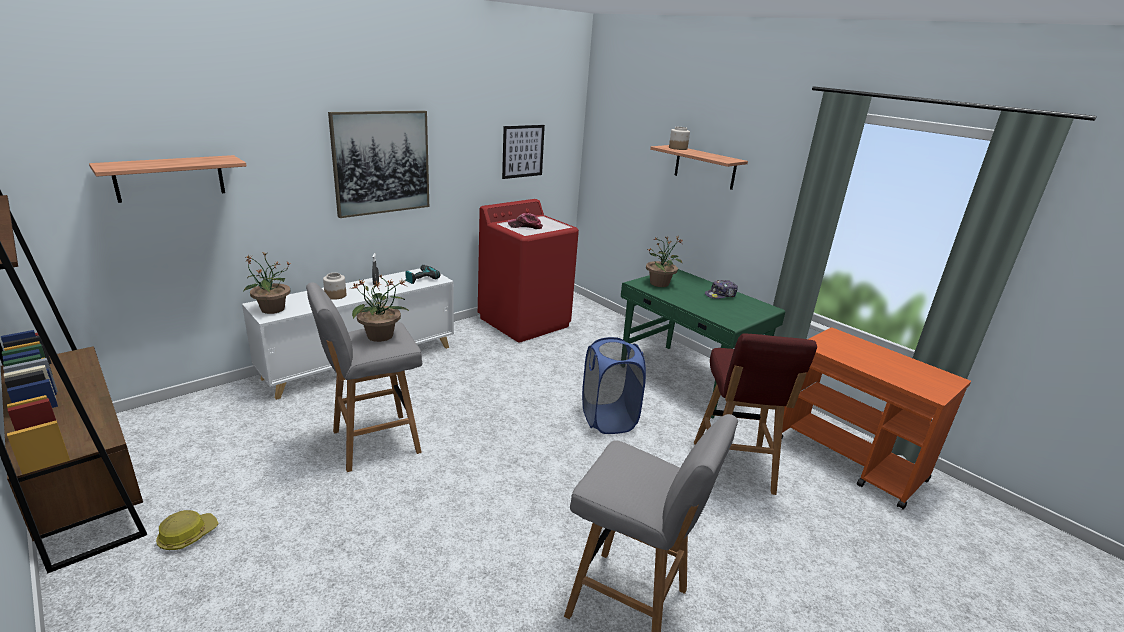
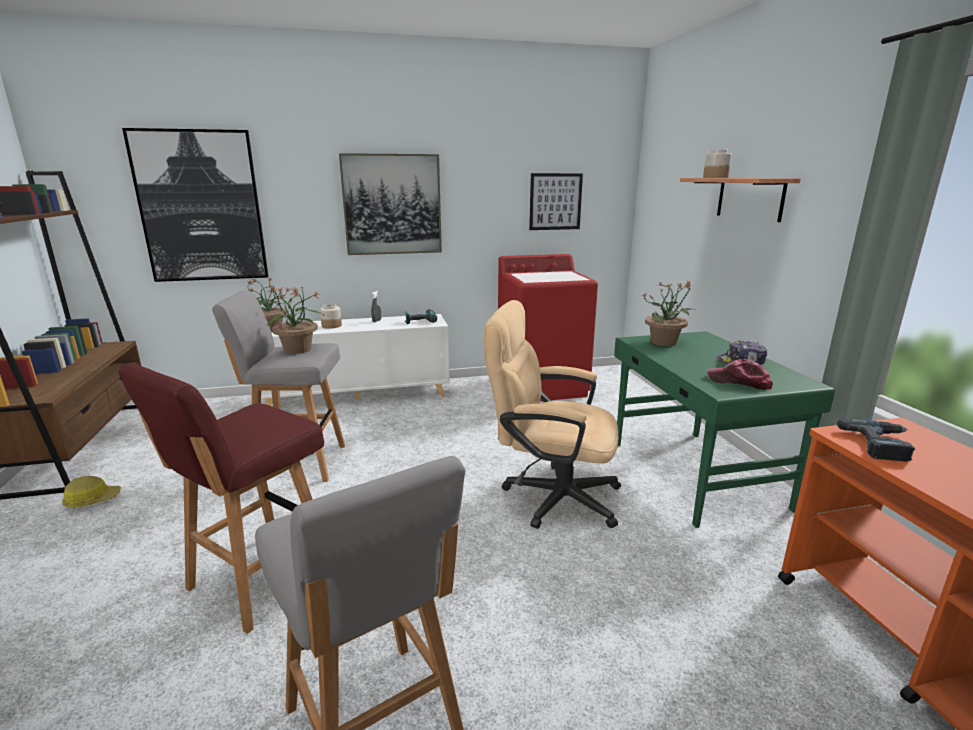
camera: 30 degrees right, 5 degrees down
(170, 178) = (201, 207): shelf -> picture
(525, 226) = (537, 276): cap -> cap (739, 382)
(608, 419) = (550, 495): blue laundry basket -> beige office chair
(732, 469) = (677, 600): red stool -> red stool (258, 580)
(836, 349) = (881, 445): none -> power drill

